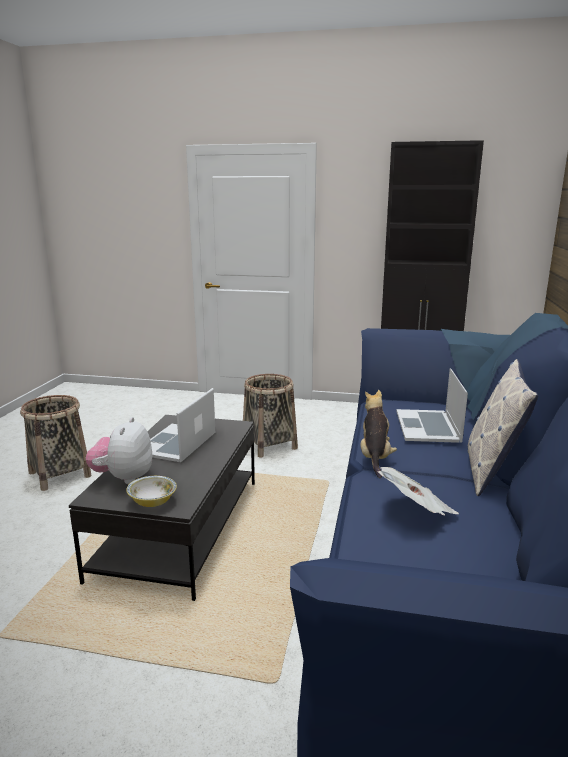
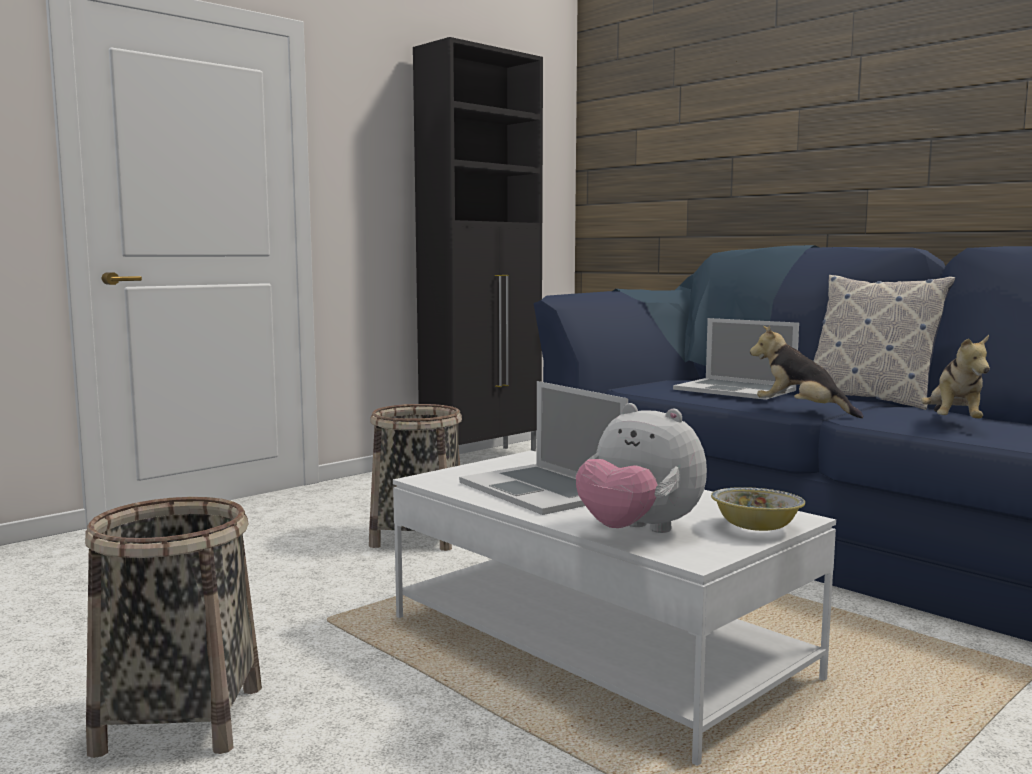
camera: 55 degrees left, 10 degrees down
(180, 528) = (595, 648): black coffee table -> white coffee table
(416, 510) = (953, 422): newspaper -> plush toy

